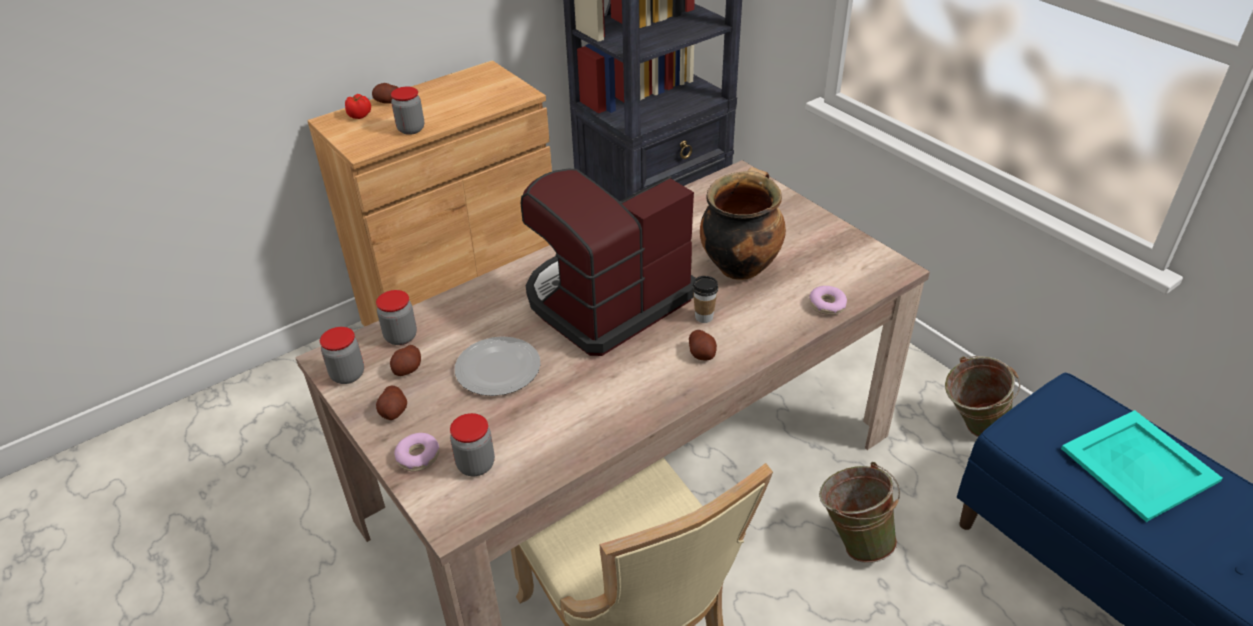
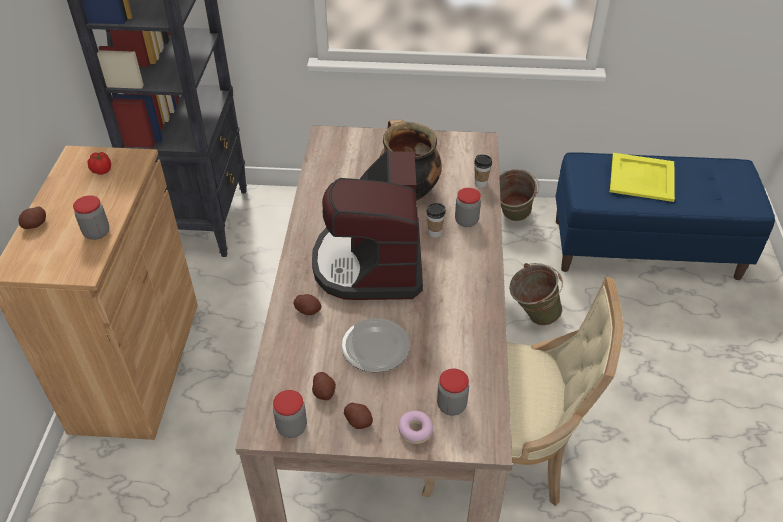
camera: 50 degrees left, 5 degrees up
(360, 115) = (31, 248): tomato -> tomato (102, 170)
(401, 337) = (285, 378): jar -> jar (466, 221)
(702, 354) = (464, 253): potato -> potato (308, 310)
(827, 305) = (481, 183): donut -> cup
(1139, 465) = (642, 178): turquoise tray -> yellow tray

